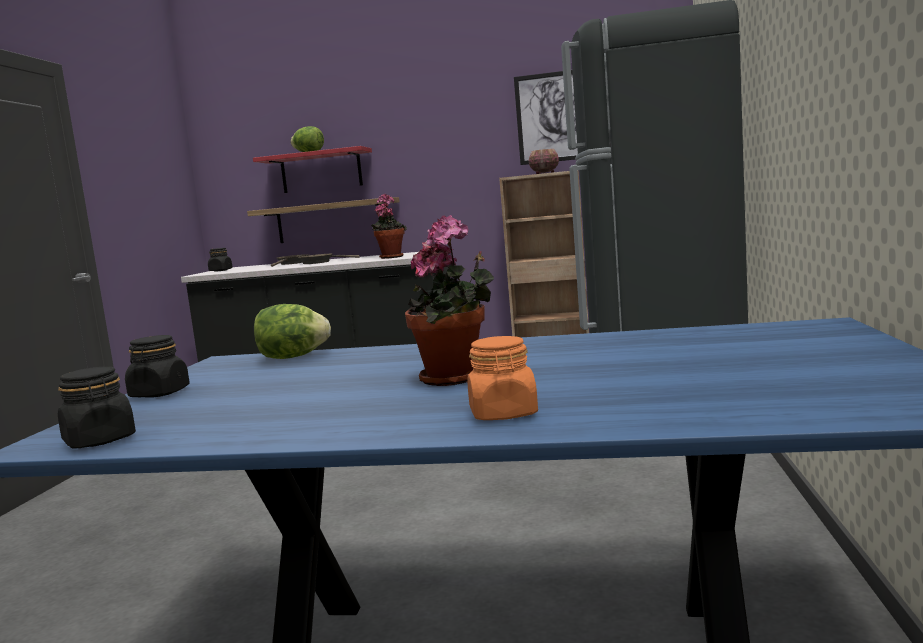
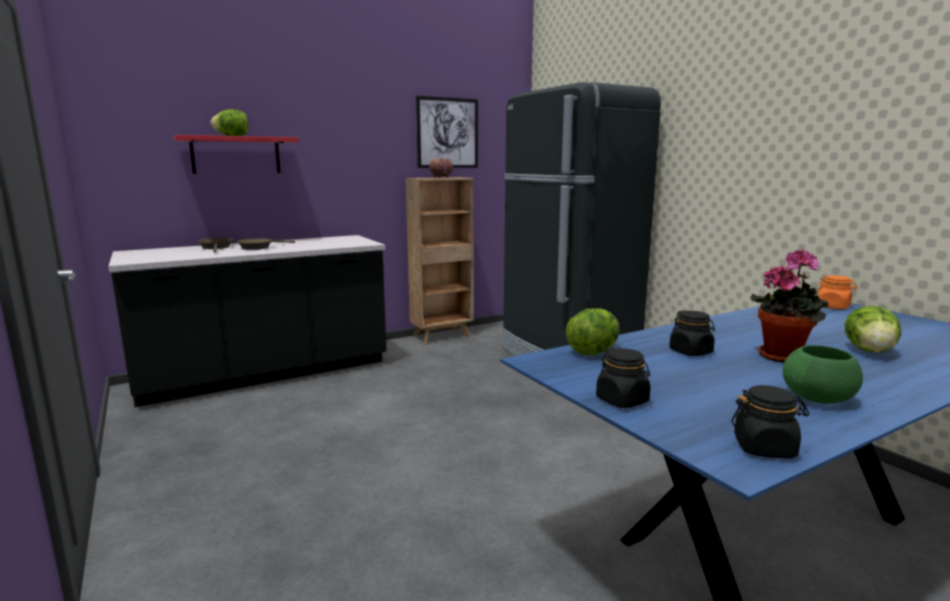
camera: 40 degrees left, 5 degrees up
(220, 270) = (138, 256): black jar -> black jar (691, 352)
(308, 417) = (819, 398): none -> green bowl
(332, 221) = (247, 205): shelf -> none
(391, 257) = (336, 243): potted plant -> none
(503, 414) = (901, 376): orange jar -> orange jar (833, 306)
(594, 386) = (869, 351): none -> lettuce

